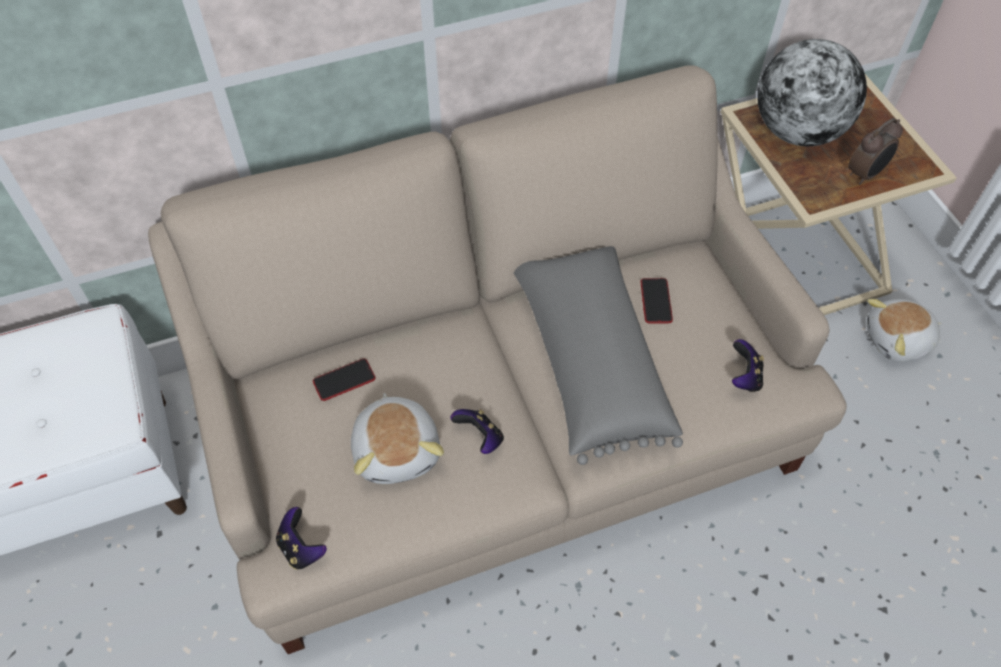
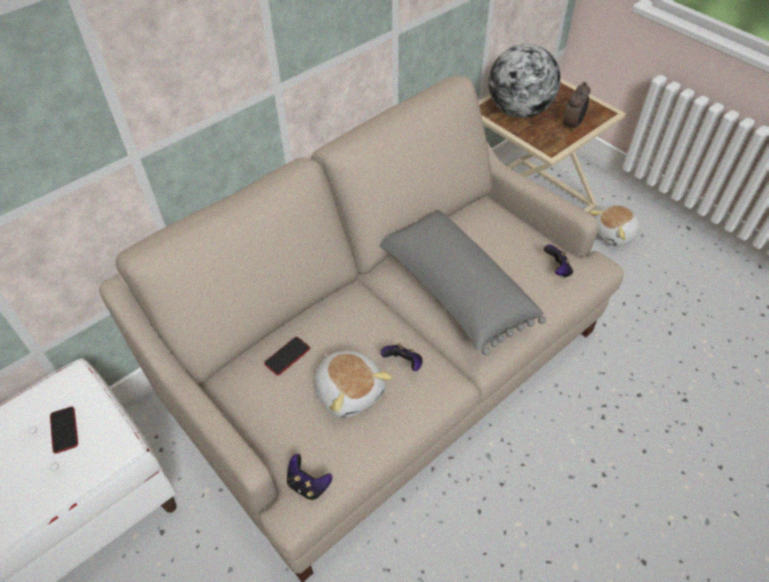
camera: 20 degrees left, 5 degrees down
(656, 301) = (478, 239): phone -> phone (64, 430)

